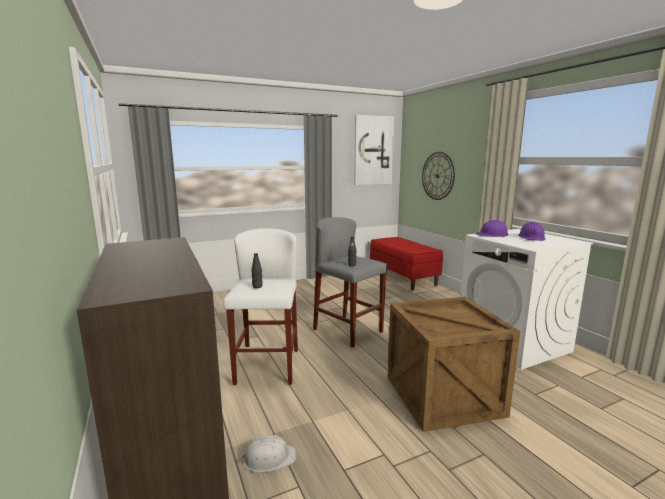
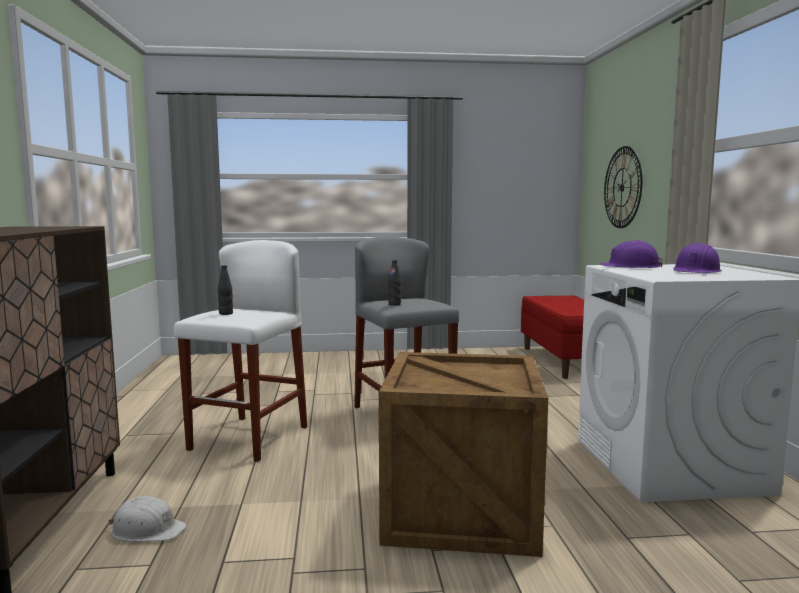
camera: 20 degrees right, 5 degrees down
(373, 150) = (529, 152): picture -> none

